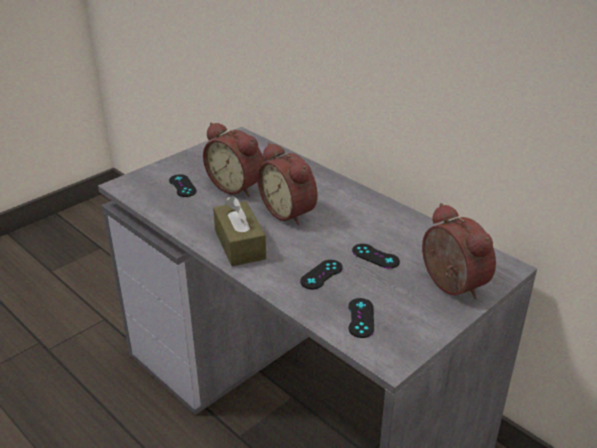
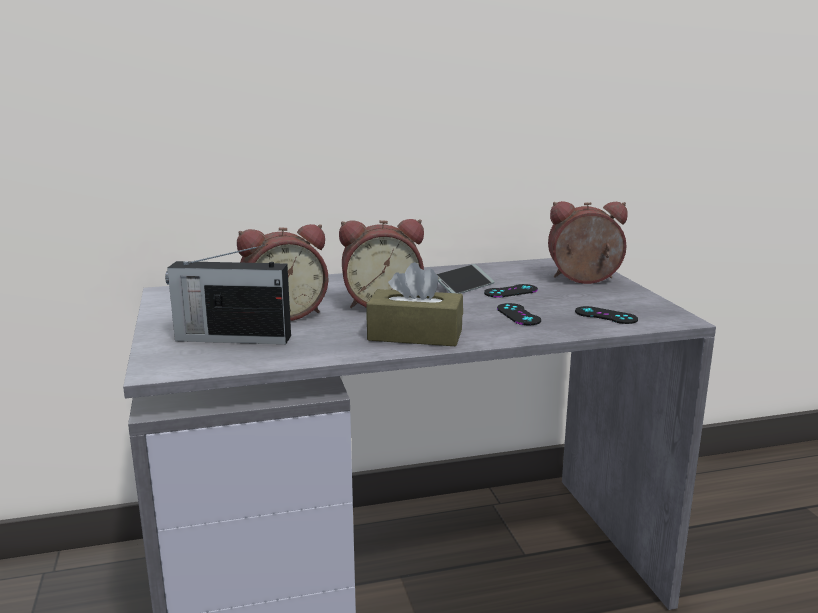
camera: 60 degrees left, 15 degrees down
(182, 186) = (231, 338): black game controller -> radio
(365, 232) = (464, 286): none -> phone

